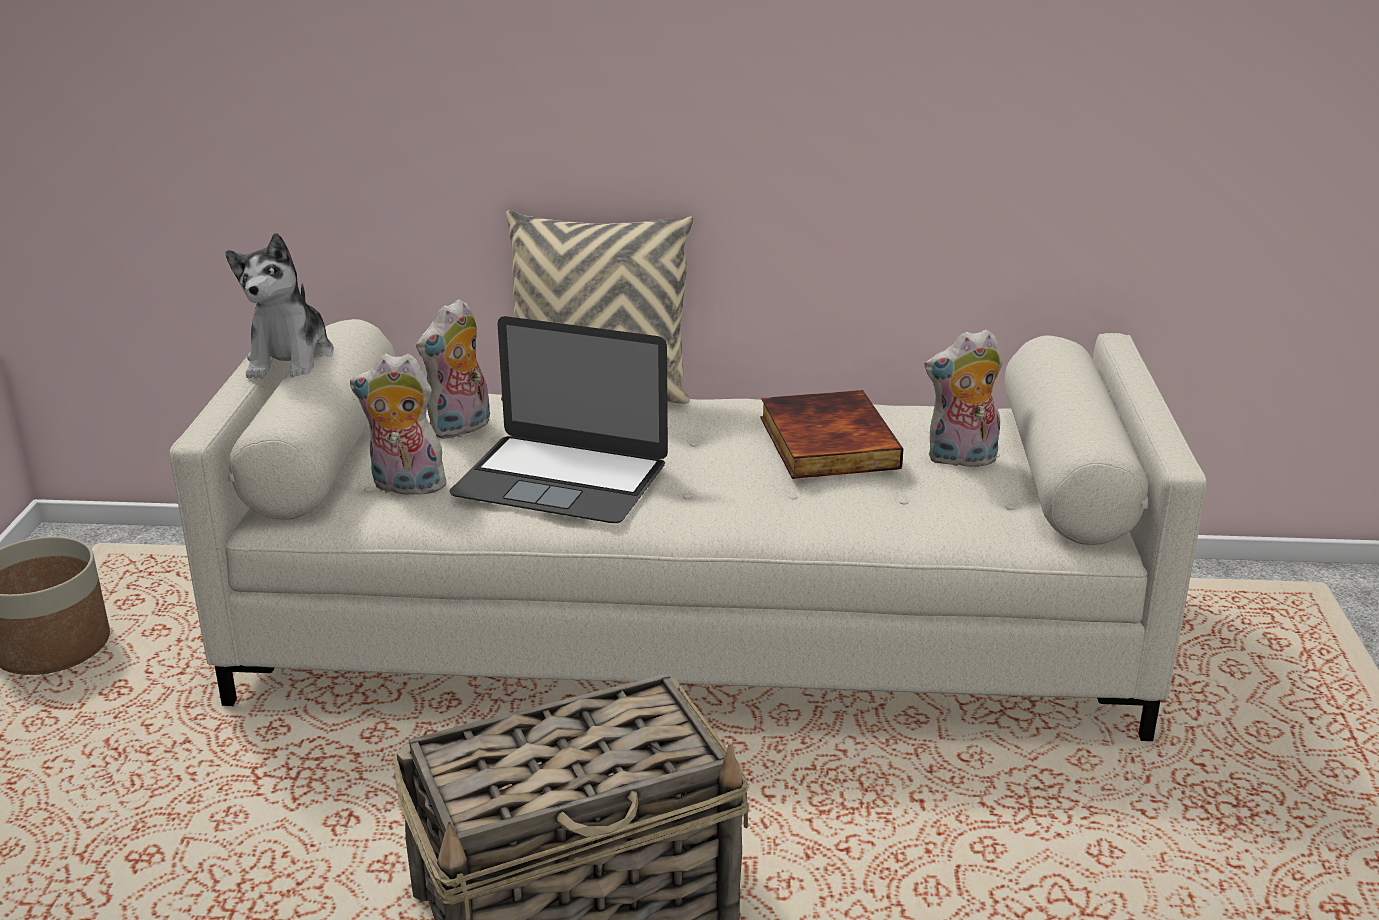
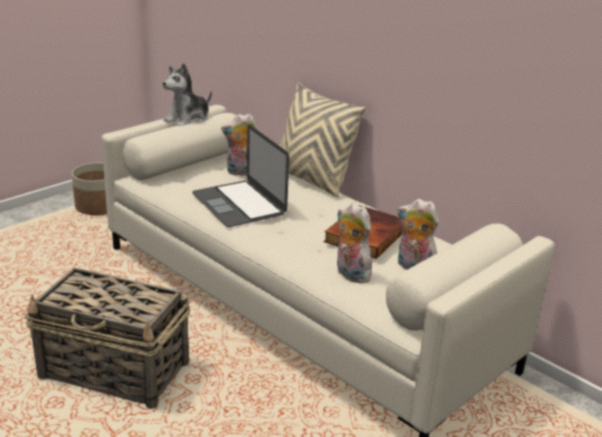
camera: 40 degrees right, 0 degrees up
(405, 487) = (188, 184): plush toy -> plush toy (350, 274)

